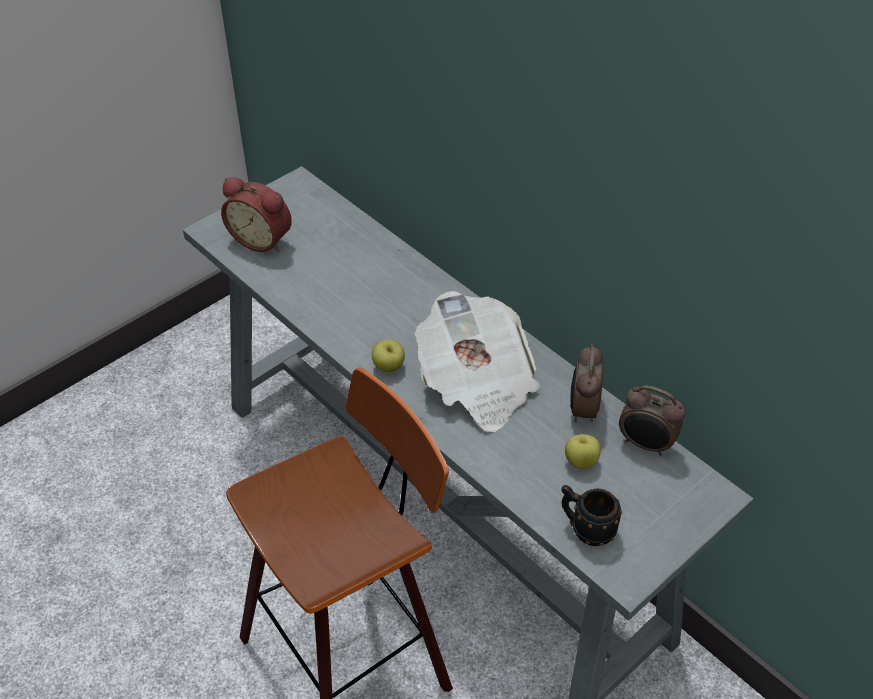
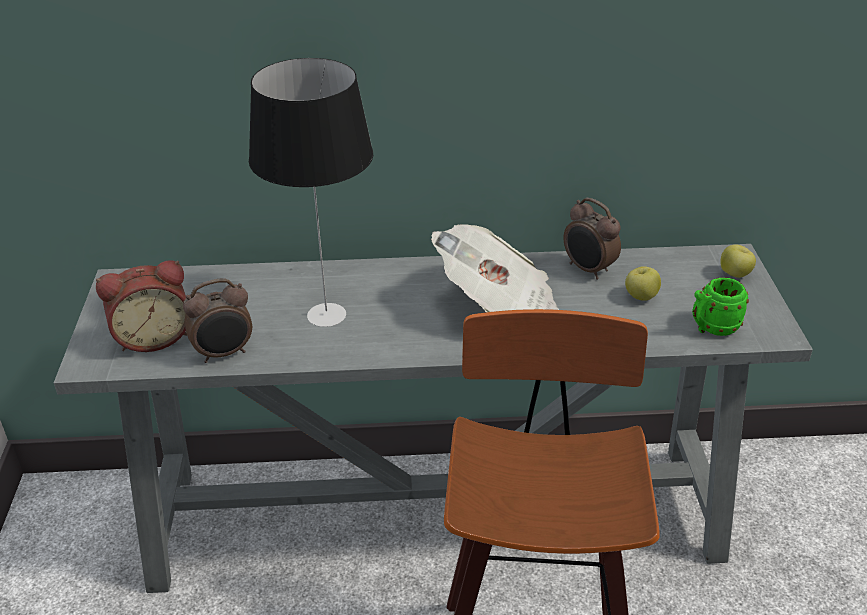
camera: 50 degrees left, 10 degrees down
(368, 300) = (326, 314): none -> table lamp
(388, 366) = (421, 341): apple -> apple (734, 274)
(586, 529) = (712, 328): black mug -> green mug
(645, 444) = (654, 260): alarm clock -> alarm clock (224, 353)

